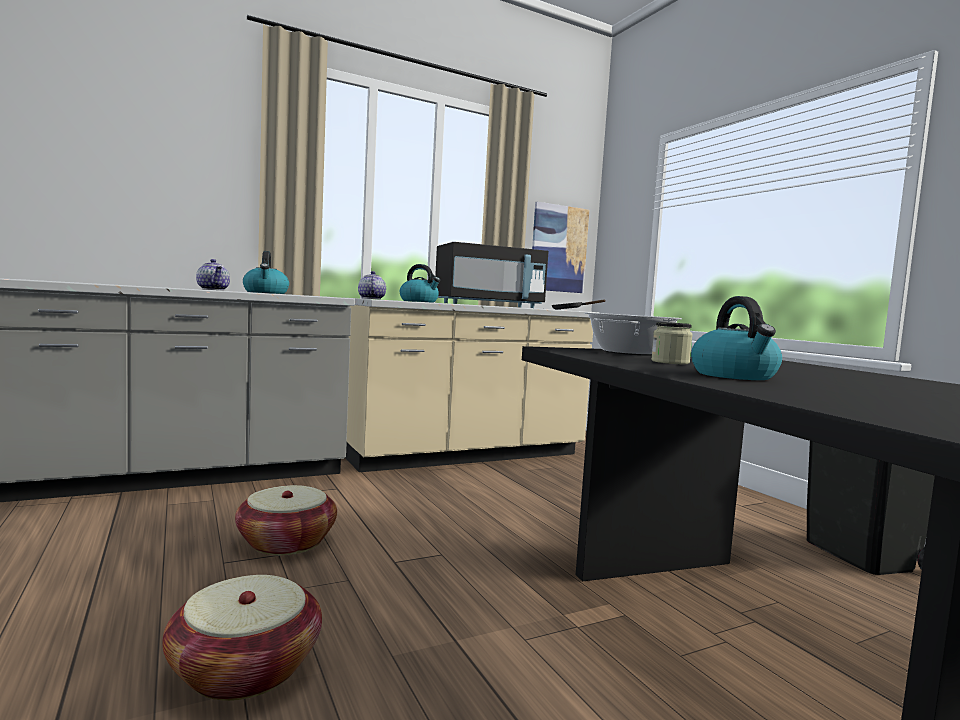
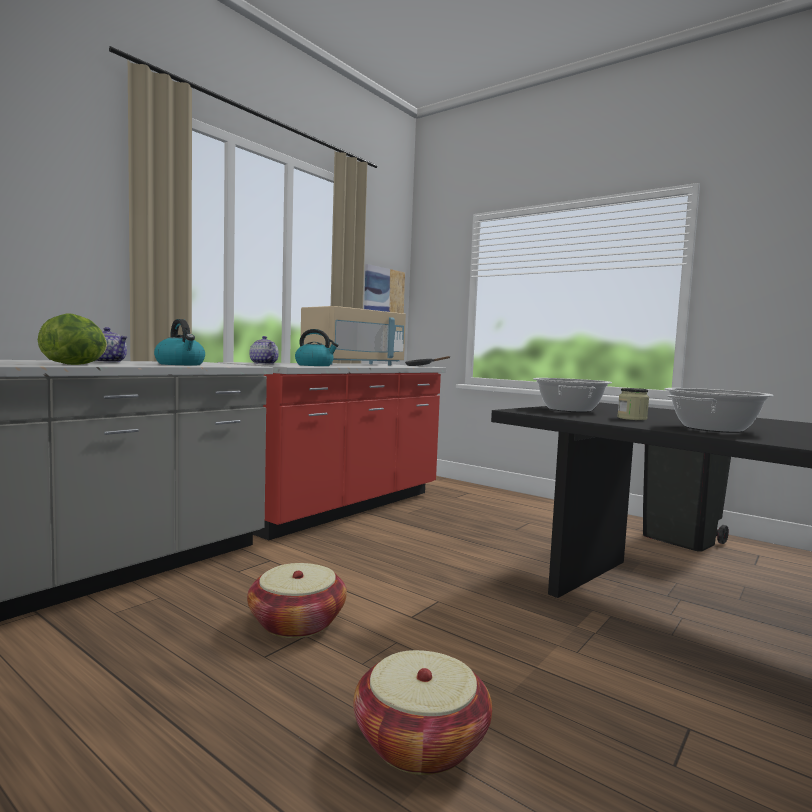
camera: 25 degrees left, 0 degrees up
(156, 286) = (76, 364): none -> lettuce
(464, 455) = (340, 507): beige counter -> red counter
(489, 305) = (353, 364): black microwave -> beige microwave
(735, 376) = (713, 429): kettle -> cooking pot

